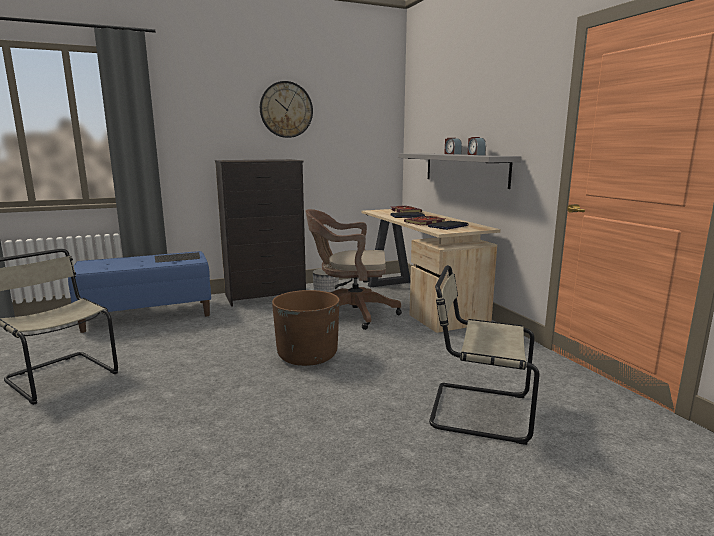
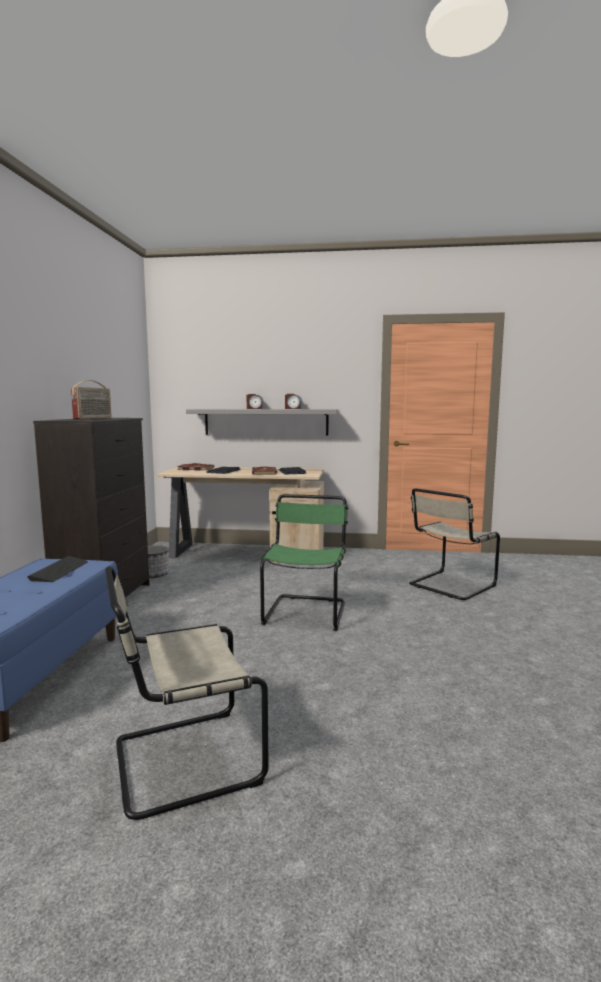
camera: 60 degrees left, 5 degrees down
(262, 159) = (93, 418): none -> radio
(286, 109) = (78, 354): wall clock -> none
(307, 355) = (306, 612): brown planter -> green chair
(350, 313) = (230, 578): brown office chair -> none

